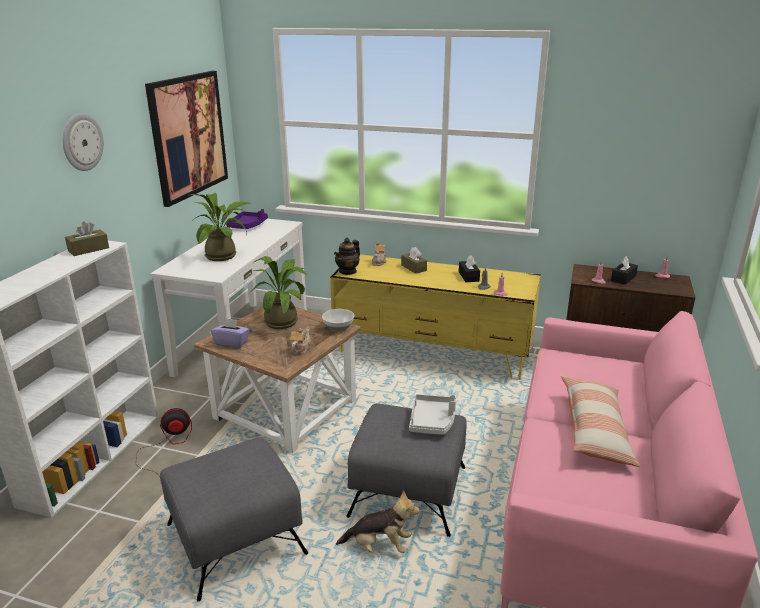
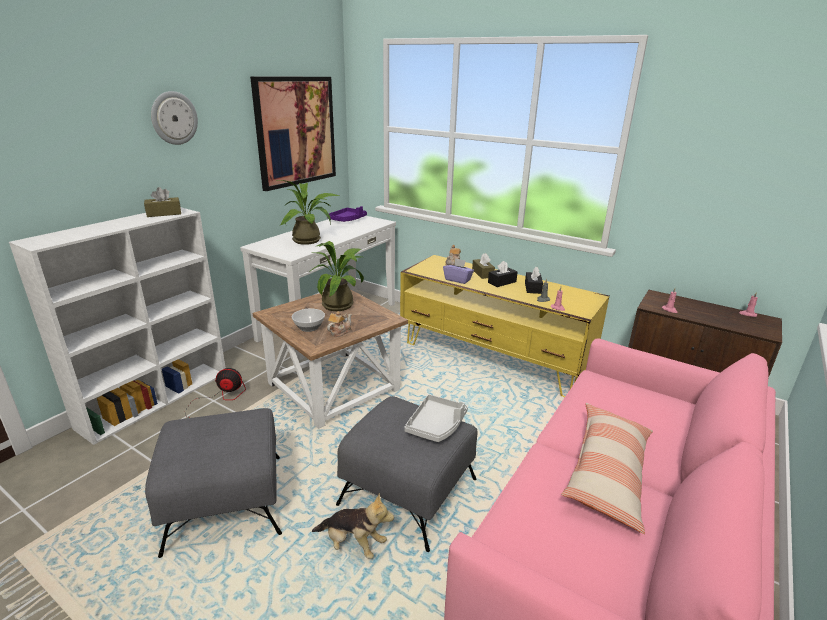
camera: 15 degrees right, 0 degrees up
(232, 343) = (284, 317): purple tissue box -> purple tissue box (458, 280)
(338, 327) = (385, 317): bowl -> bowl (308, 327)
(348, 271) = (419, 269): teapot -> none
(623, 278) = (699, 310): black tissue box -> black tissue box (502, 282)

